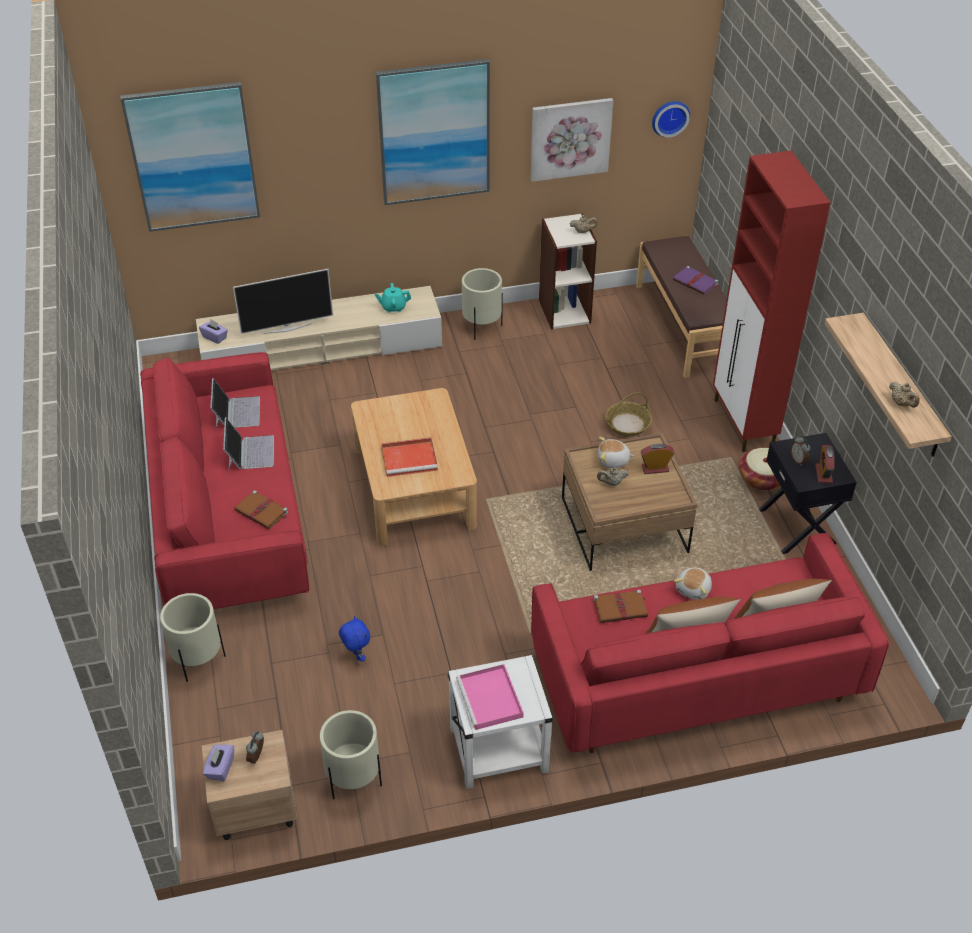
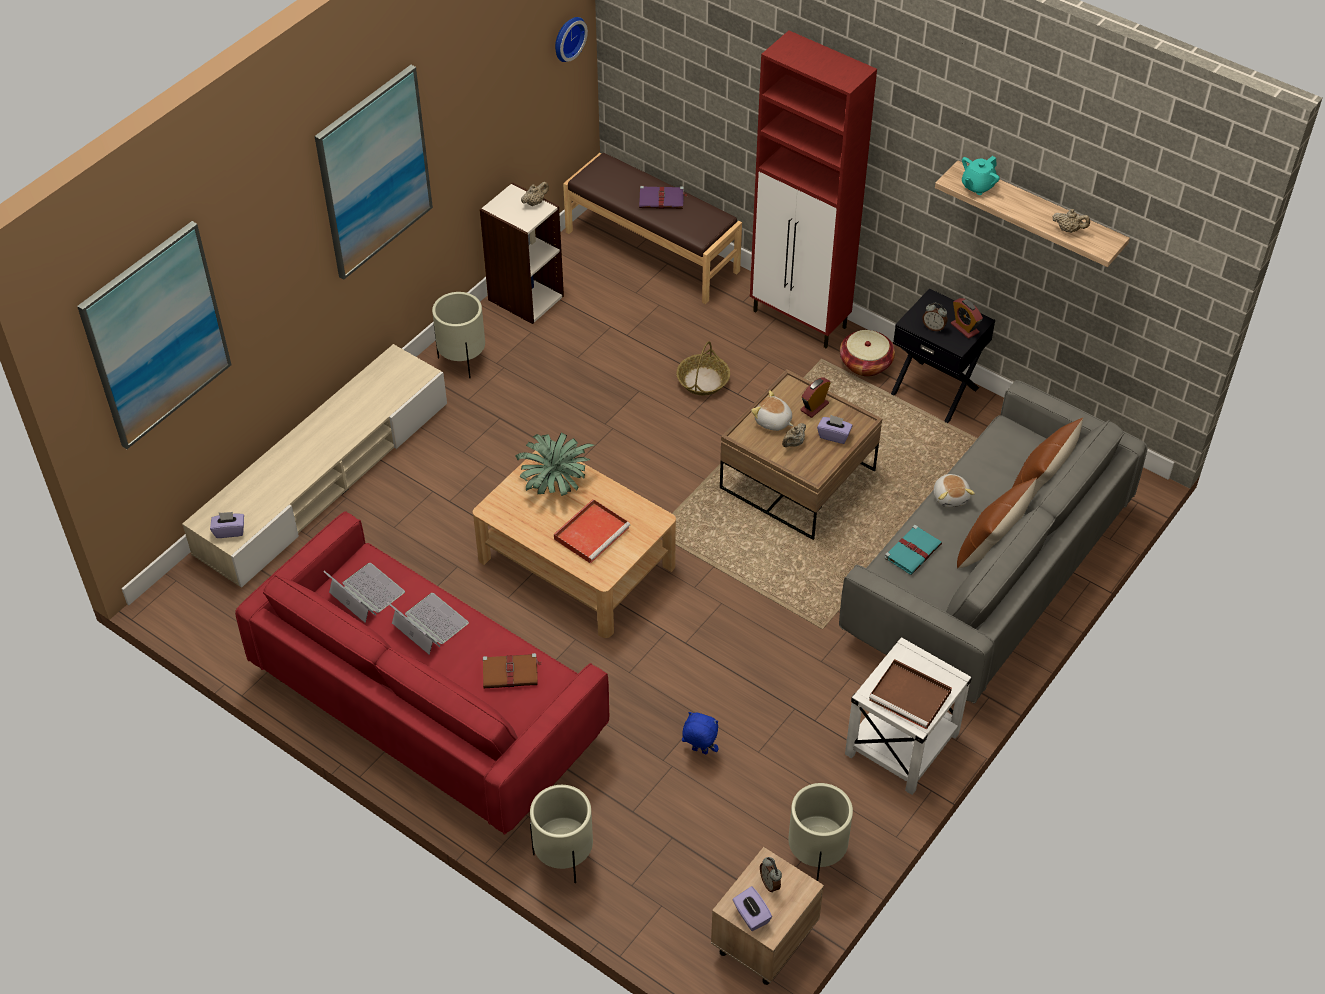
camera: 40 degrees left, 5 degrees up
(287, 328) = (297, 475): television -> none
(393, 307) = (382, 388): turquoise teapot -> turquoise teapot (977, 186)
(423, 415) = (555, 482): none -> potted plant
(491, 700) = (911, 696): pink tray -> brown tray
(570, 138) = (489, 109): picture -> none
(613, 461) = (773, 421): plush toy -> plush toy turned 75 degrees clockwise
(621, 608) = (913, 551): brown book -> turquoise book
(648, 495) = (834, 435): none -> purple tissue box
(695, 676) = (985, 575): red sofa -> grey sofa

